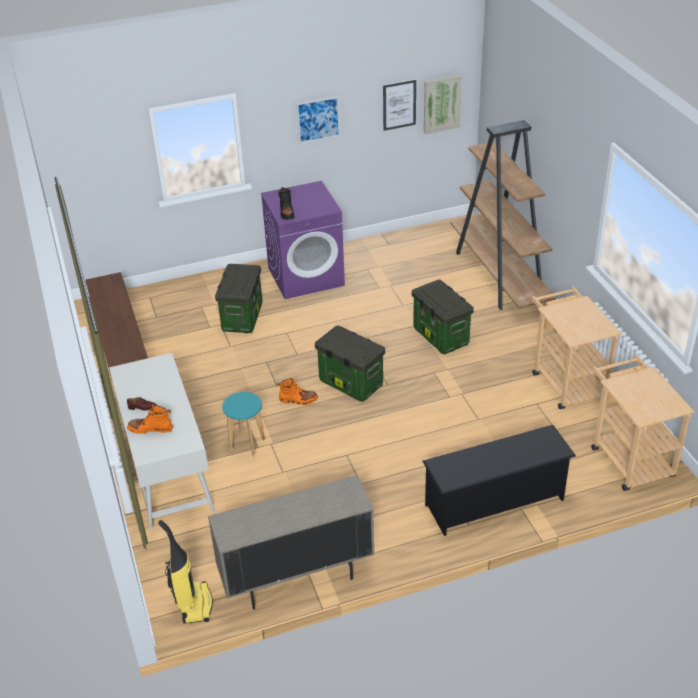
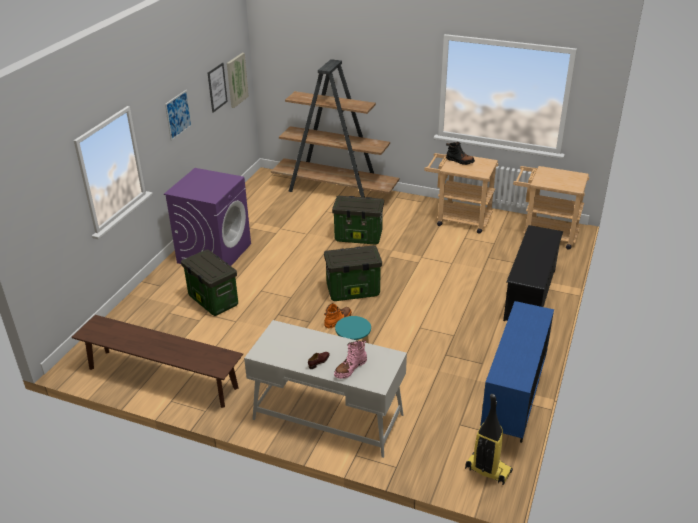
camera: 50 degrees left, 5 degrees down
(150, 429) = (350, 368): orange boot -> pink boot
(286, 212) = (207, 195): black boot -> black boot (459, 161)
(296, 578) = (512, 407): beige cabinet -> blue cabinet

